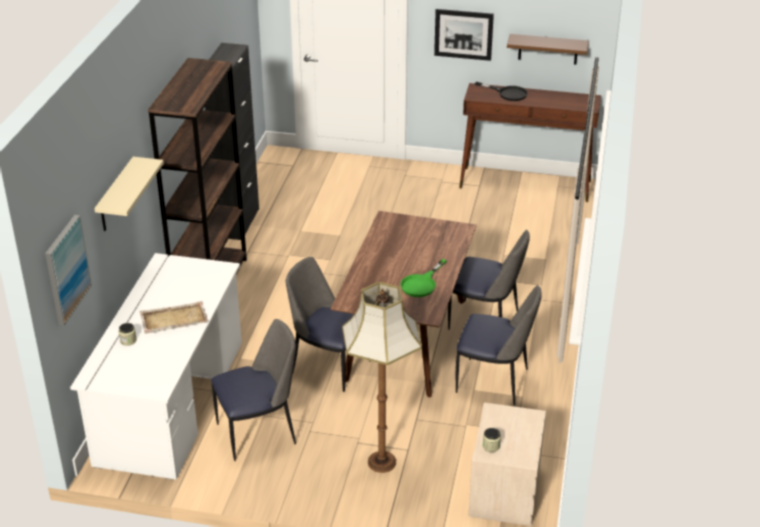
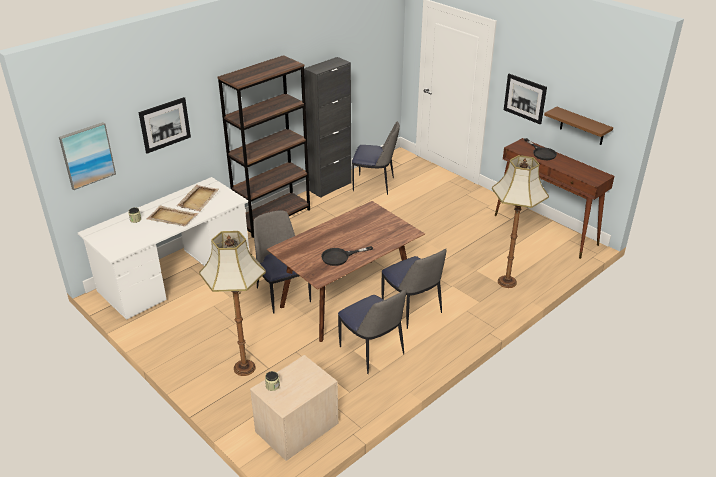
camera: 35 degrees right, 0 degrees up
(116, 196) = (165, 125): beige shelf -> picture
(176, 285) = (198, 199): none -> beige tray
(259, 433) = (199, 314): chair -> chair (375, 185)
(421, 284) = (340, 257): green frying pan -> black frying pan
(545, 253) = (507, 281): none -> floor lamp

